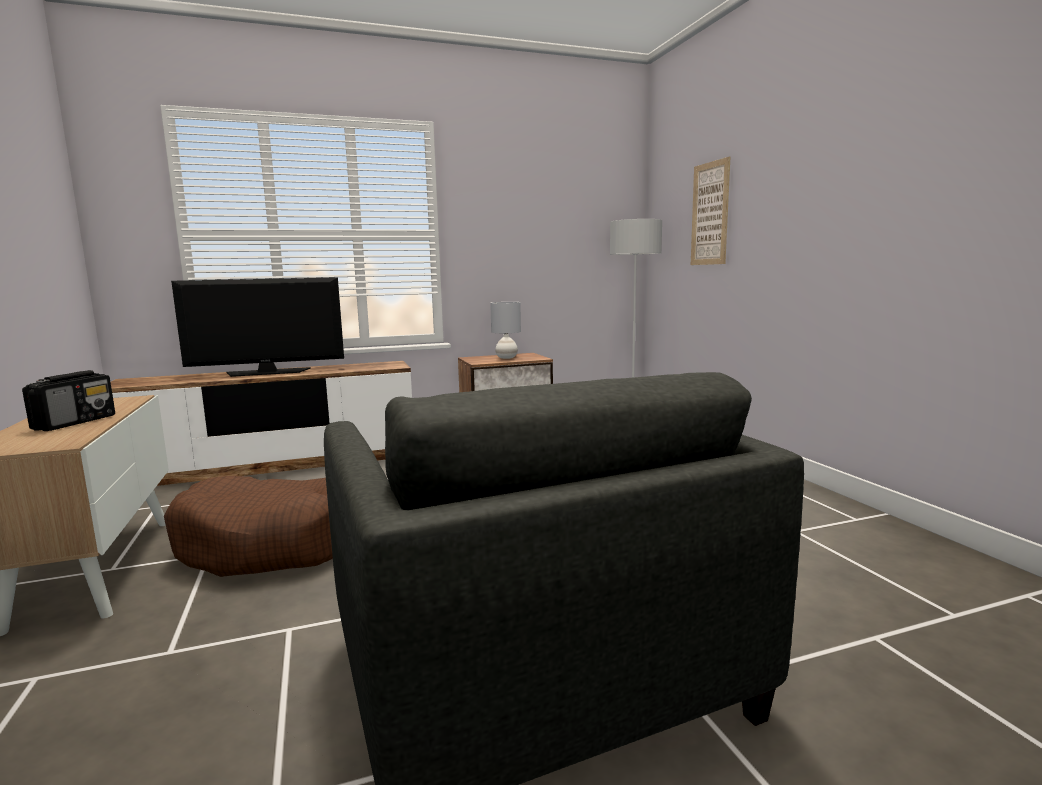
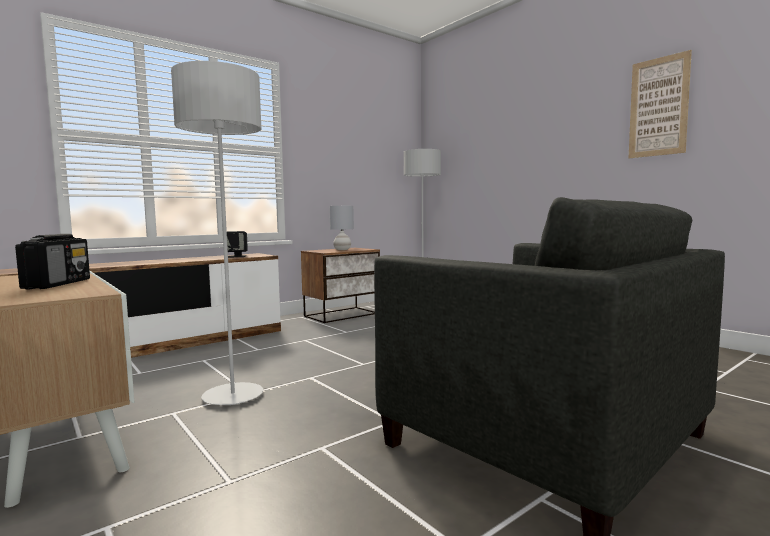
camera: 20 degrees left, 5 degrees down
(267, 372) = (149, 261): television -> none
(278, 543) = (233, 396): brown dog bed -> grey floor lamp
(366, 367) = (237, 256): none -> black speaker
(710, 214) = (481, 146): picture -> picture (658, 107)

